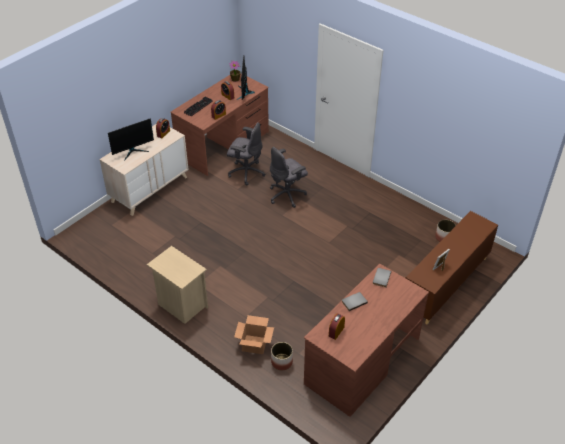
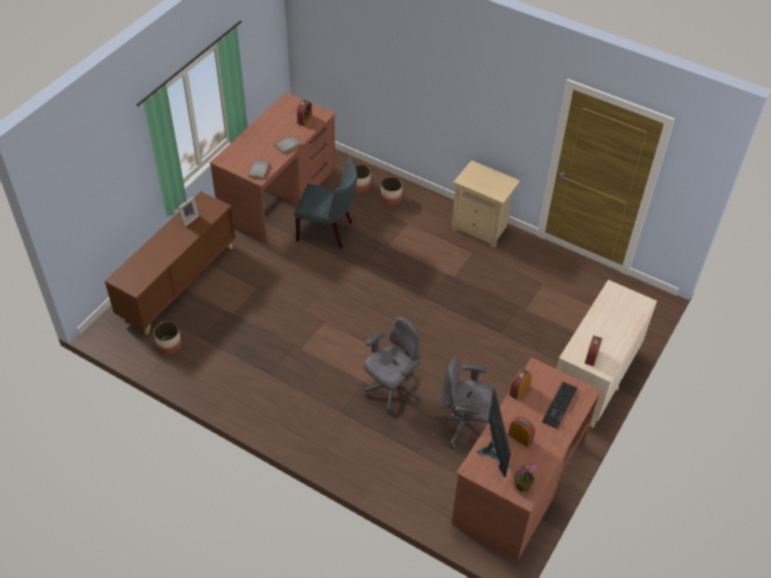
camera: 170 degrees right, 5 degrees up
(133, 151) = (617, 318): monitor -> none
(254, 344) = (391, 198): cardboard box -> planter
(318, 316) = (328, 231): none -> grey chair

